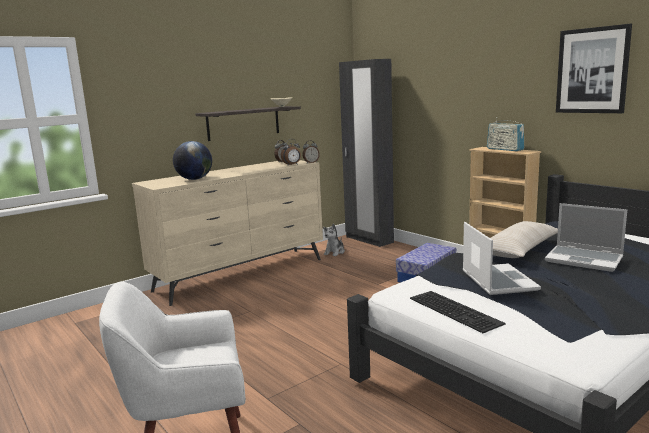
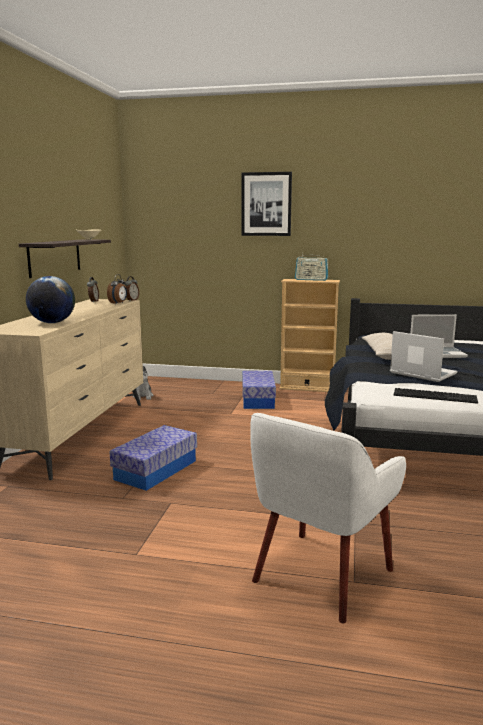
camera: 40 degrees left, 0 degrees up
(239, 319) = (156, 470): none -> storage box
(369, 240) = (156, 381): black wardrobe -> none
(592, 70) = (380, 216): picture -> picture (266, 204)

